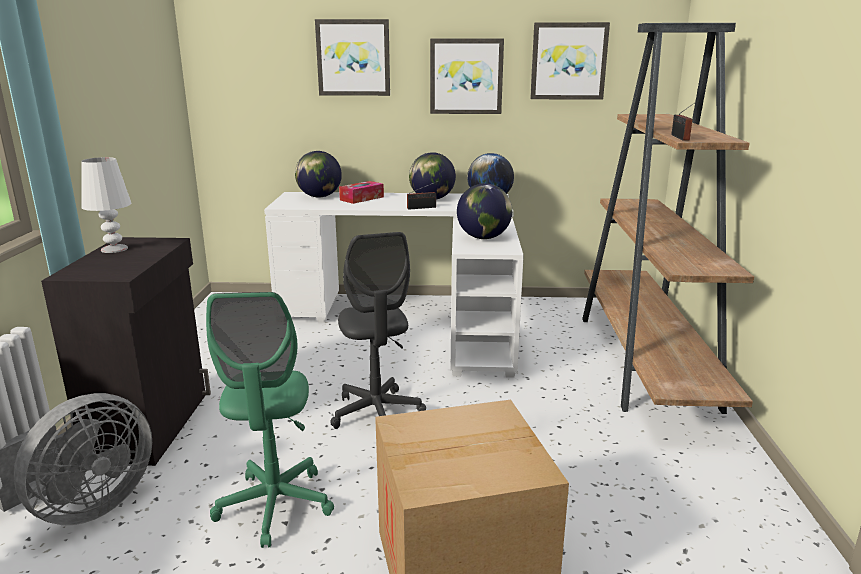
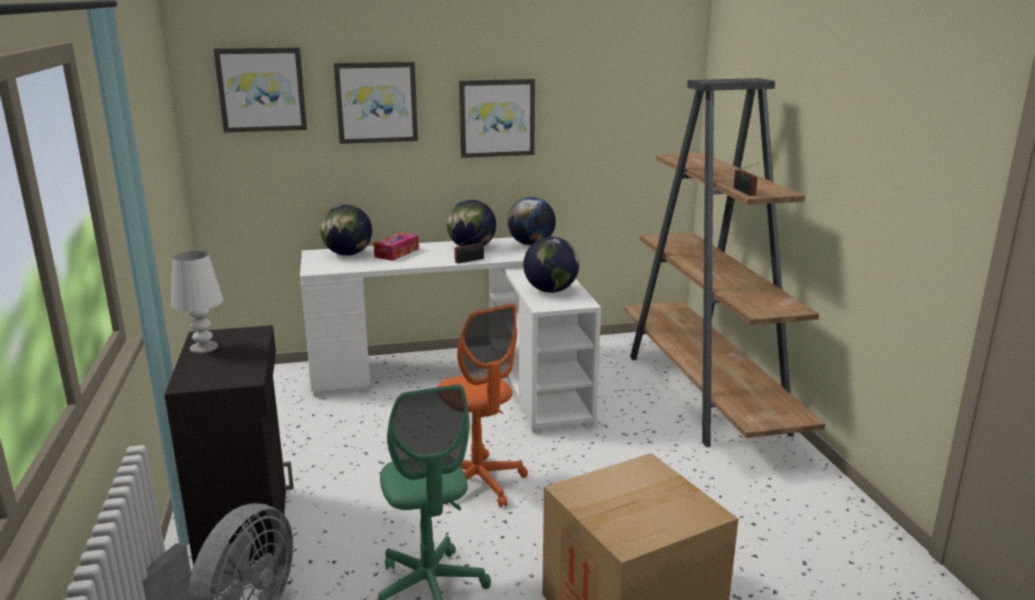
camera: 15 degrees left, 0 degrees up
(377, 413) = (479, 483): grey office chair -> orange office chair
(568, 61) = (598, 99): picture -> picture (261, 89)

